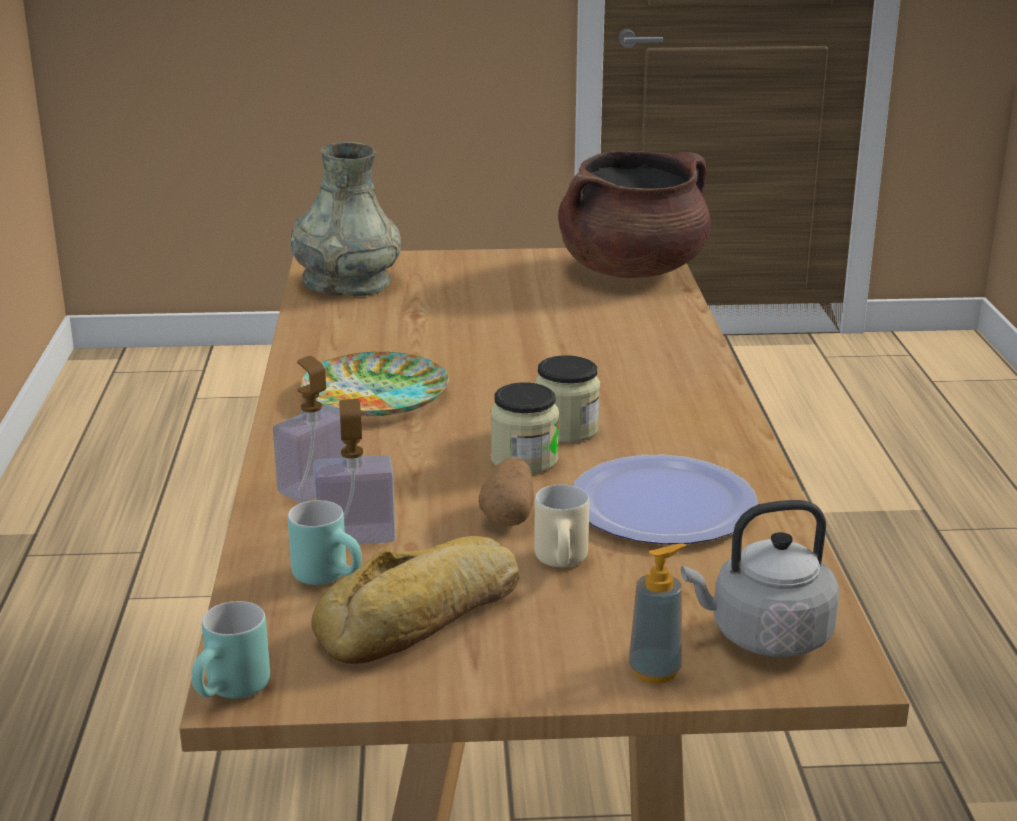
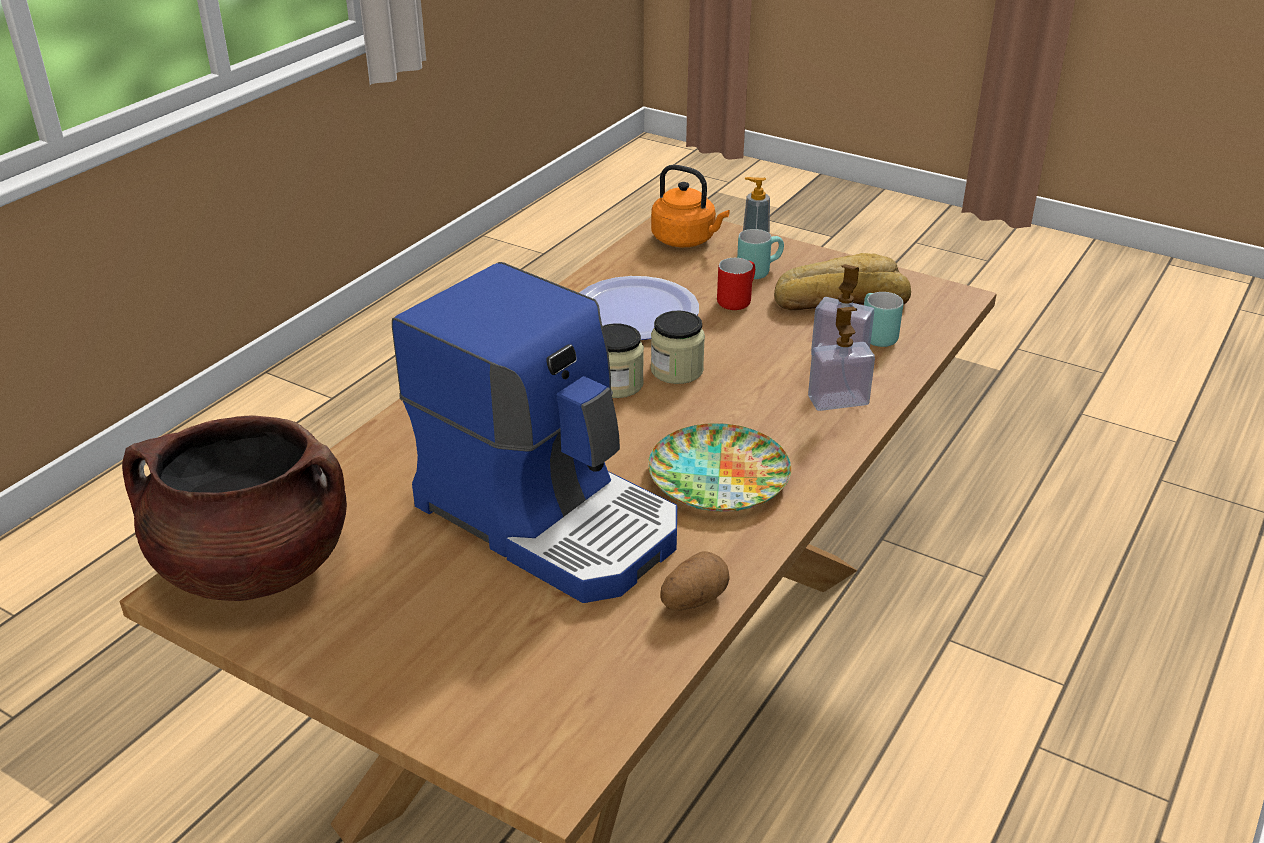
camera: 145 degrees left, 10 degrees up
(234, 693) = (963, 296): turquoise mug -> turquoise mug (758, 270)
(347, 282) = (574, 696): grey vase -> none
(479, 337) = (550, 517): none -> coffee machine
(509, 515) = (733, 336): potato -> potato (693, 599)
(565, 563) = (735, 299): beige mug -> red mug
(764, 636) = (686, 240): grey kettle -> orange kettle

